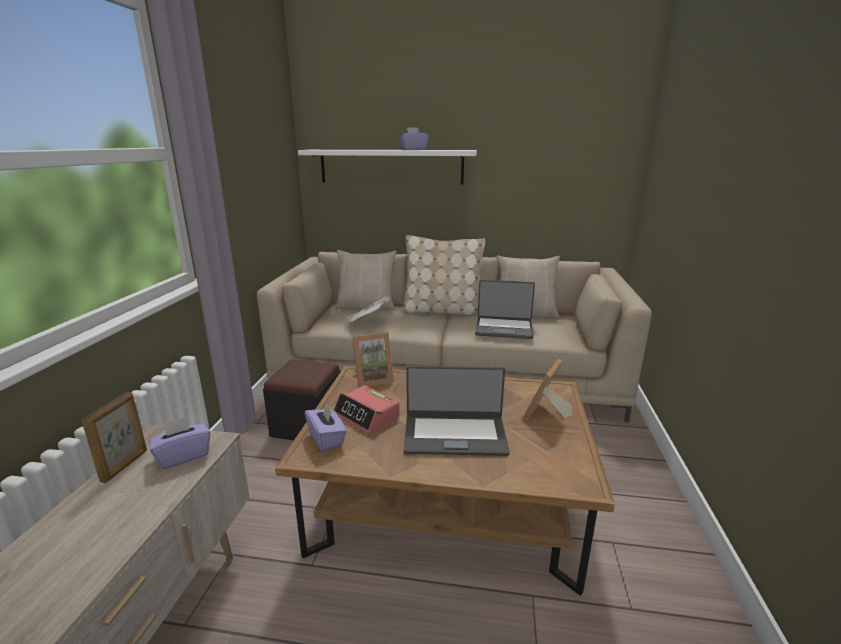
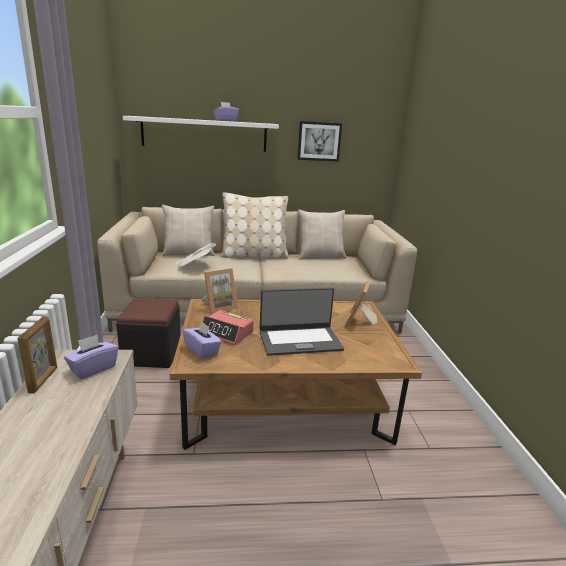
camera: 15 degrees left, 0 degrees up
(504, 329) = (308, 267): laptop -> none
(530, 169) = (319, 141): none -> picture

